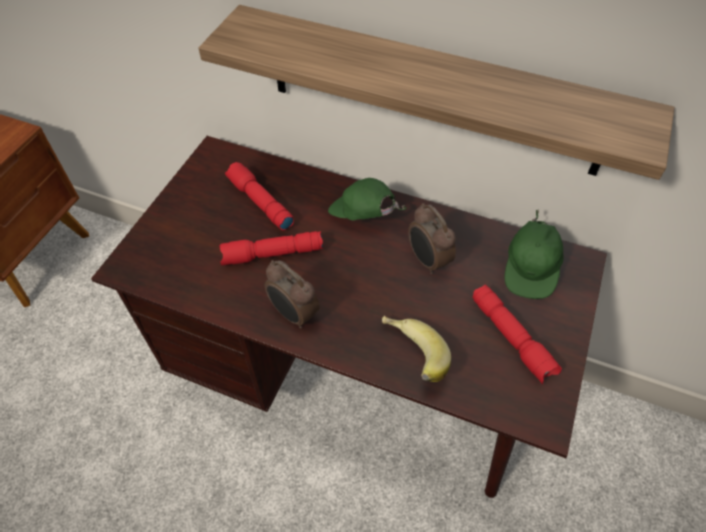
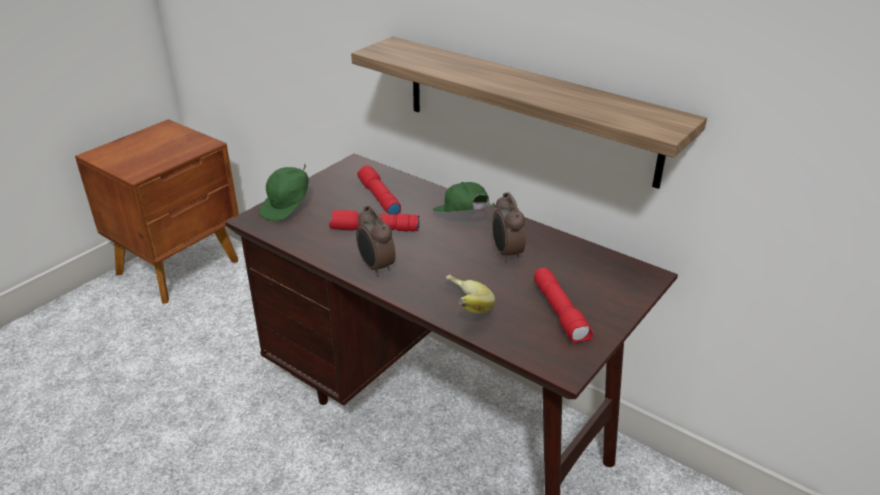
camera: 15 degrees right, 20 degrees down
(530, 269) = (598, 273): green cap -> green cap (288, 207)

